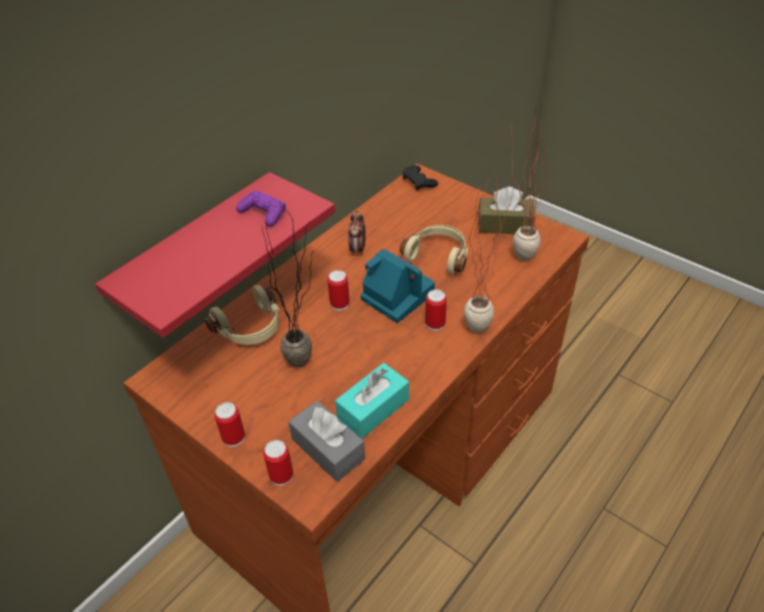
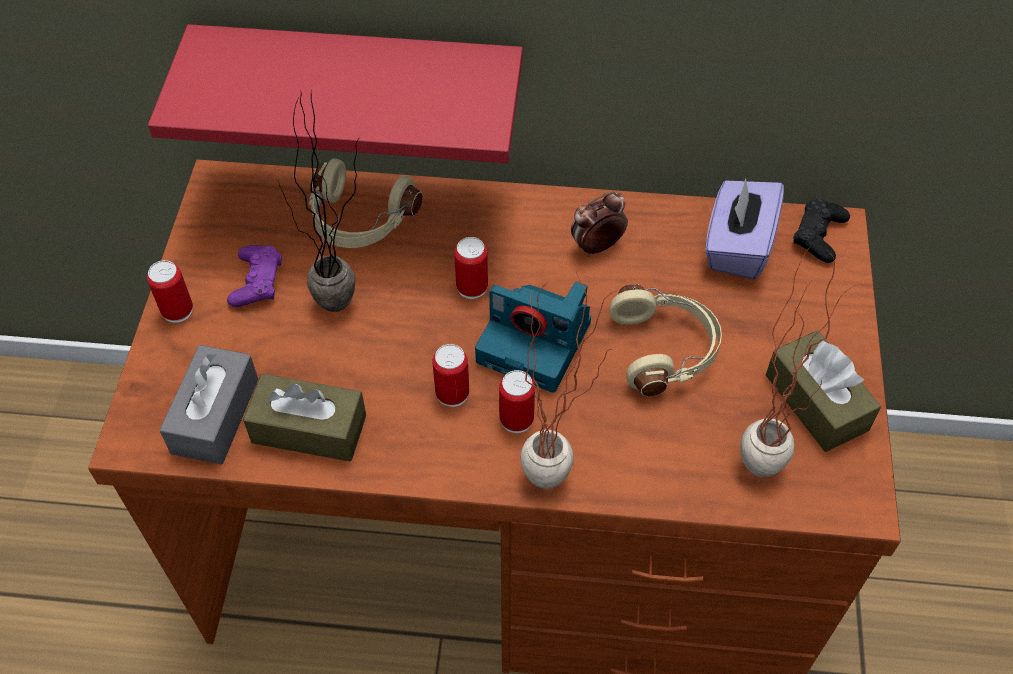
camera: 55 degrees right, 10 degrees up
(263, 213) = (426, 91): purple game controller -> purple game controller (257, 281)
(281, 475) = (149, 390): can -> can (452, 393)
(373, 409) = (309, 429): turquoise tissue box -> brown tissue box
(395, 296) = (537, 342): camera -> camera turned 105 degrees clockwise
(402, 207) = (737, 246): none -> purple tissue box

